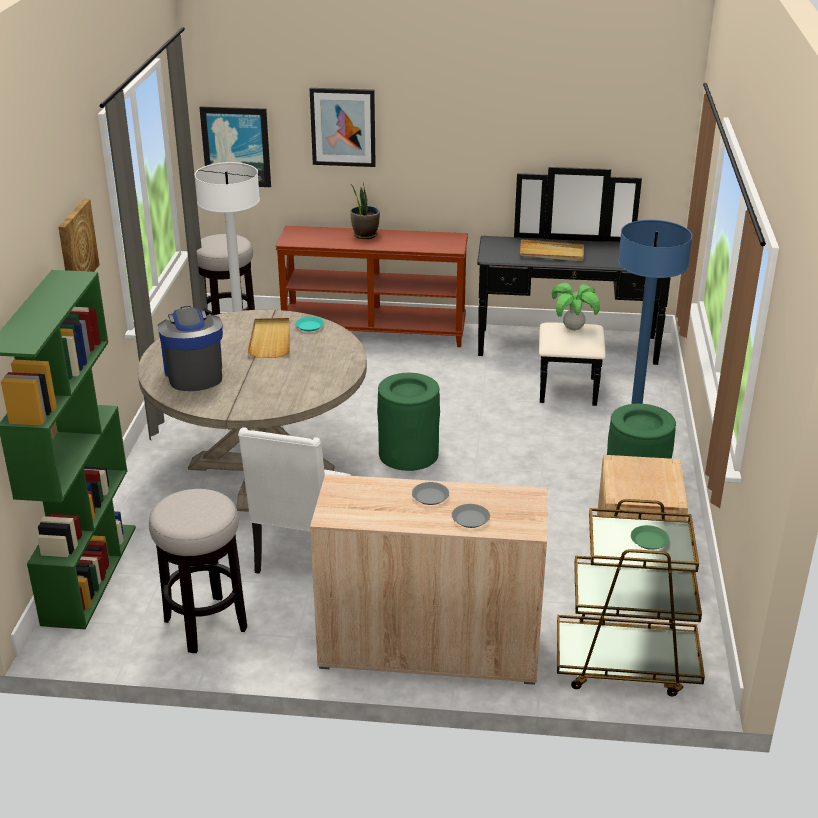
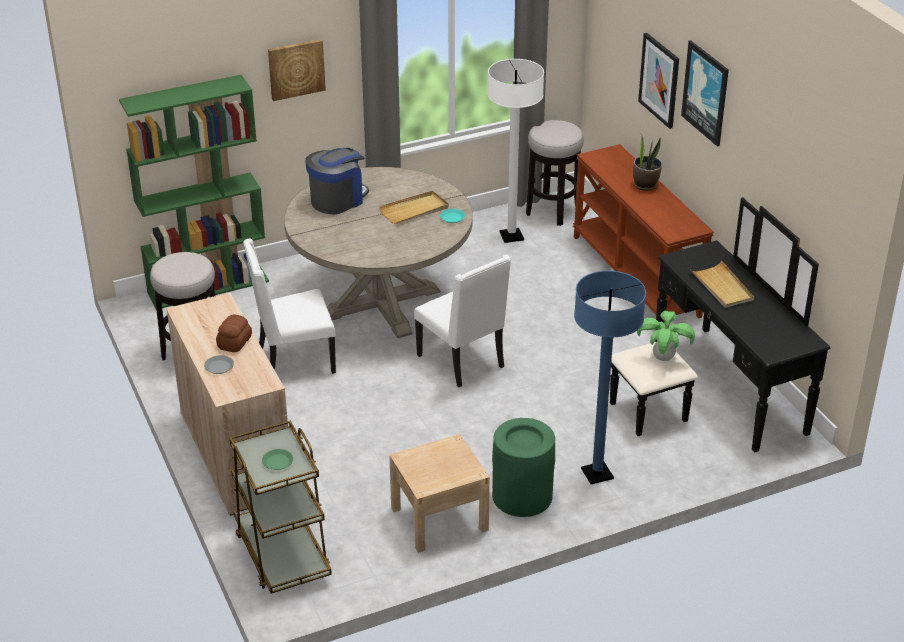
camera: 60 degrees right, 5 degrees up
(236, 146) = (605, 56): picture -> picture (706, 92)
(409, 454) = (463, 362): green trash can -> white chair
(430, 497) = (234, 342): grey plate -> bread

